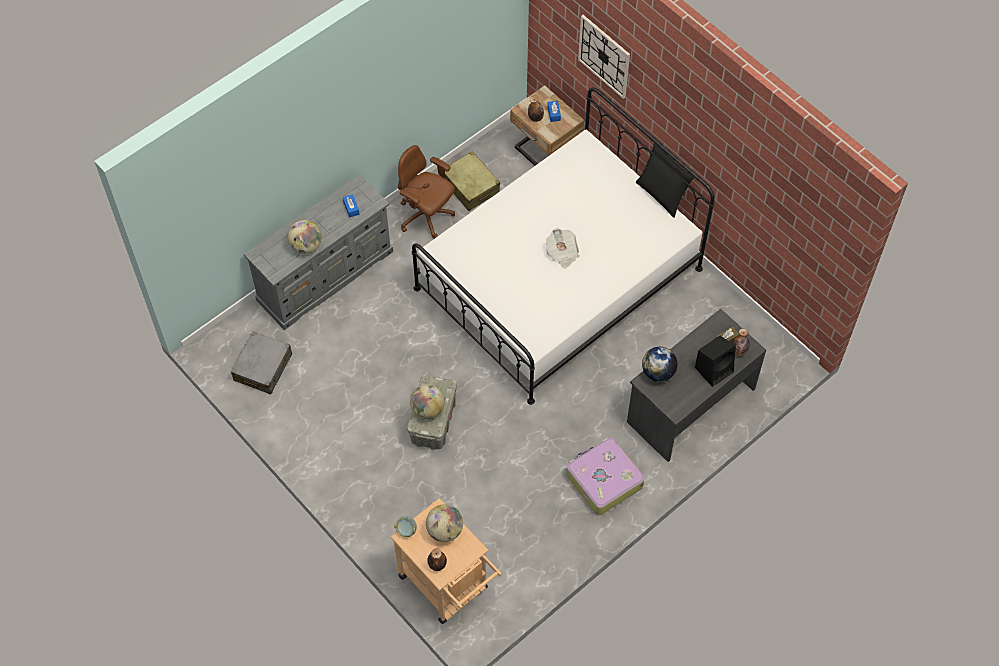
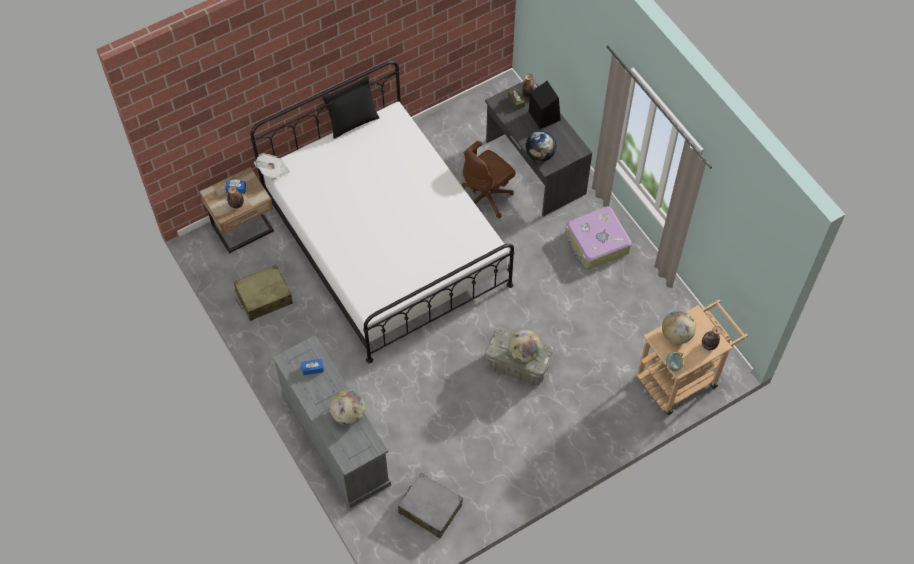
camera: 80 degrees left, 0 degrees up
(426, 217) = (289, 341): brown office chair -> brown office chair (487, 197)
(562, 253) = (397, 208): newspaper -> newspaper (273, 171)
(604, 56) = (248, 92): wall clock -> none

